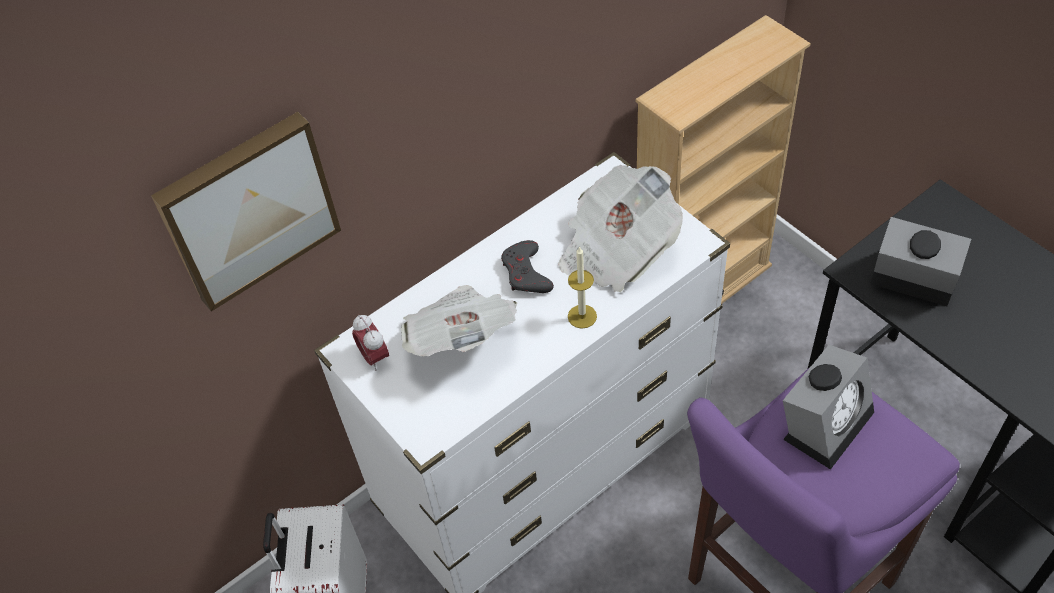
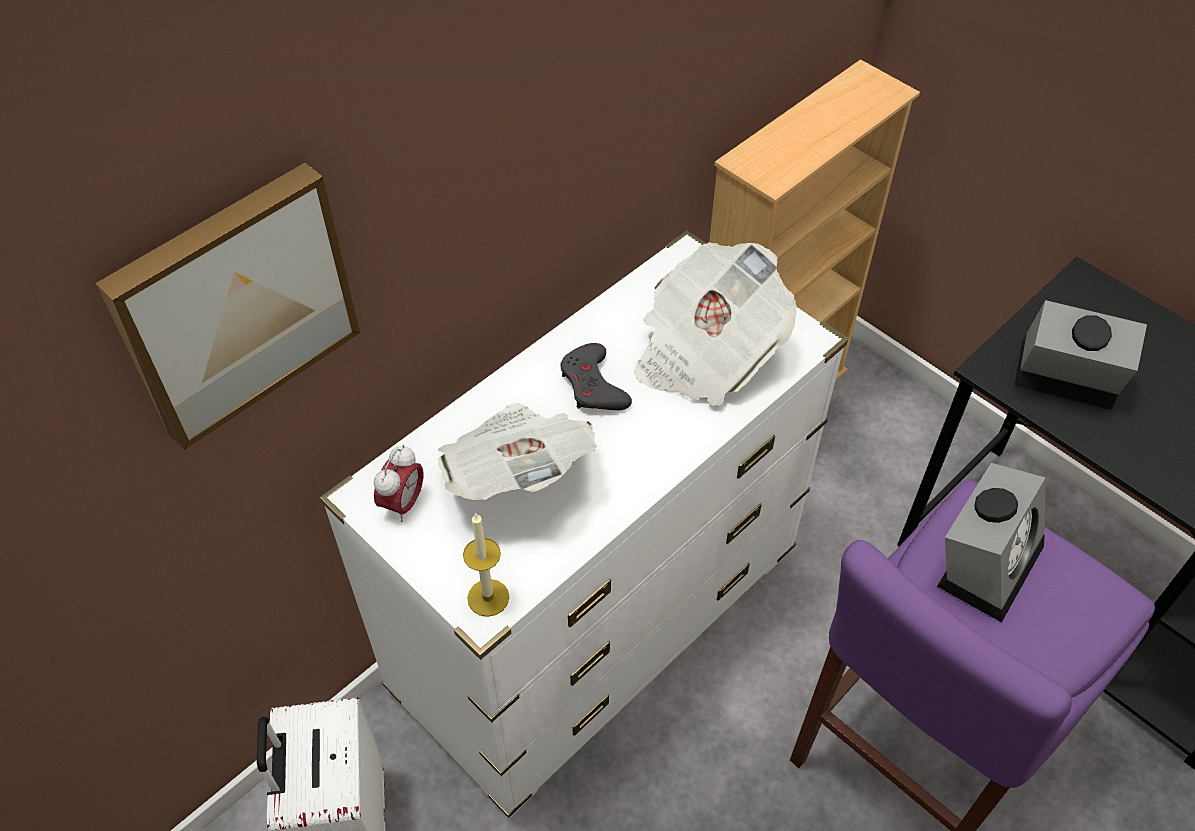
camera: 10 degrees left, 0 degrees up
(374, 357) = (403, 503): alarm clock -> alarm clock turned 120 degrees counterclockwise
(582, 316) = (672, 438): candle -> candle (488, 597)

